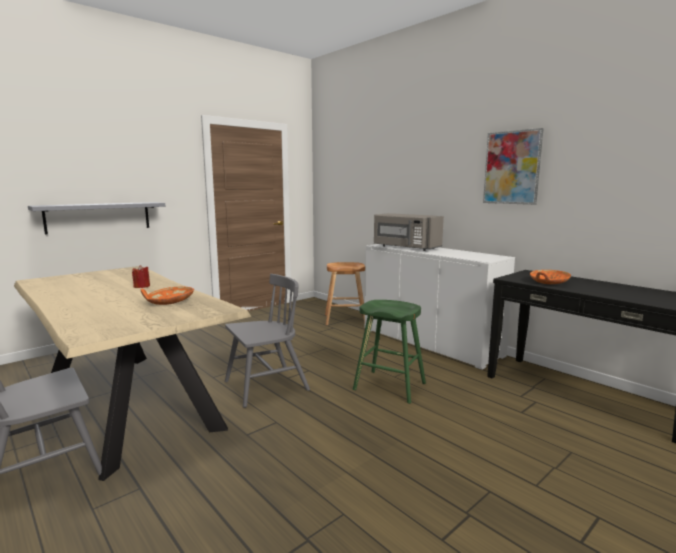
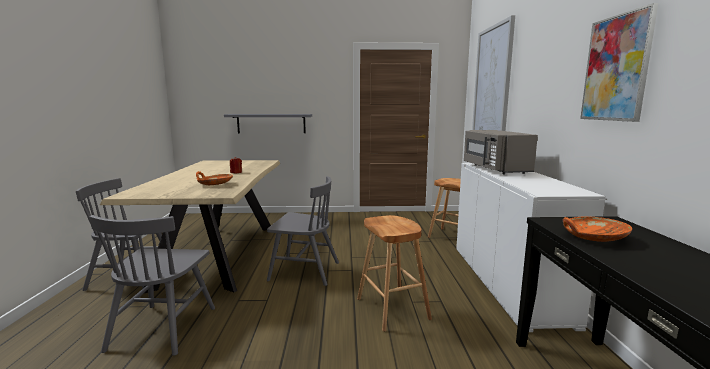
camera: 40 degrees right, 0 degrees up
(212, 493) = (163, 328): none -> grey chair
(359, 172) = (492, 86): none -> picture
(389, 386) = (392, 308): green stool -> brown stool

